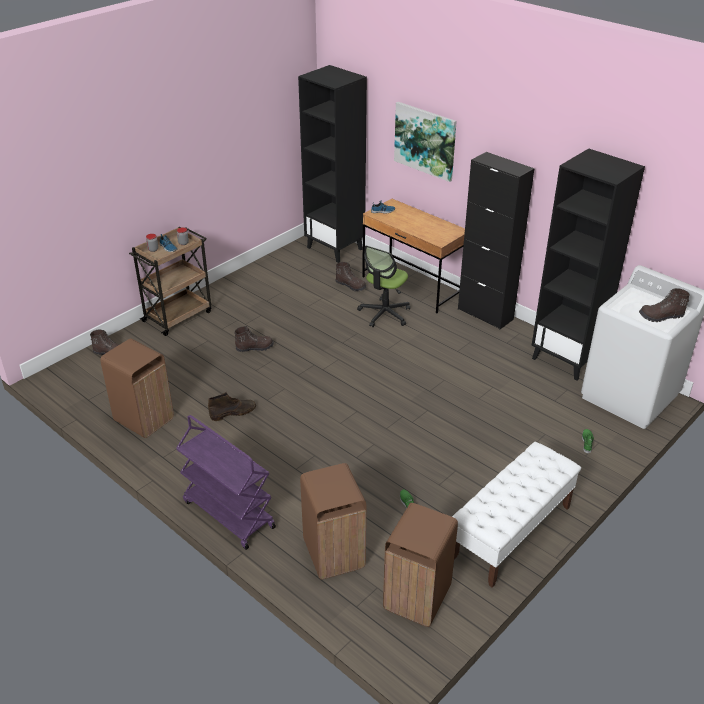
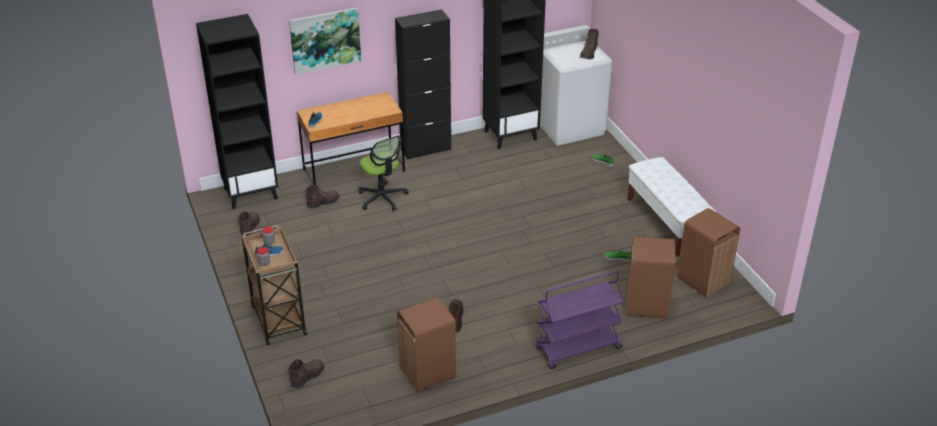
camera: 65 degrees left, 0 degrees up
(254, 348) = (371, 283): brown boot -> brown boot (249, 228)

